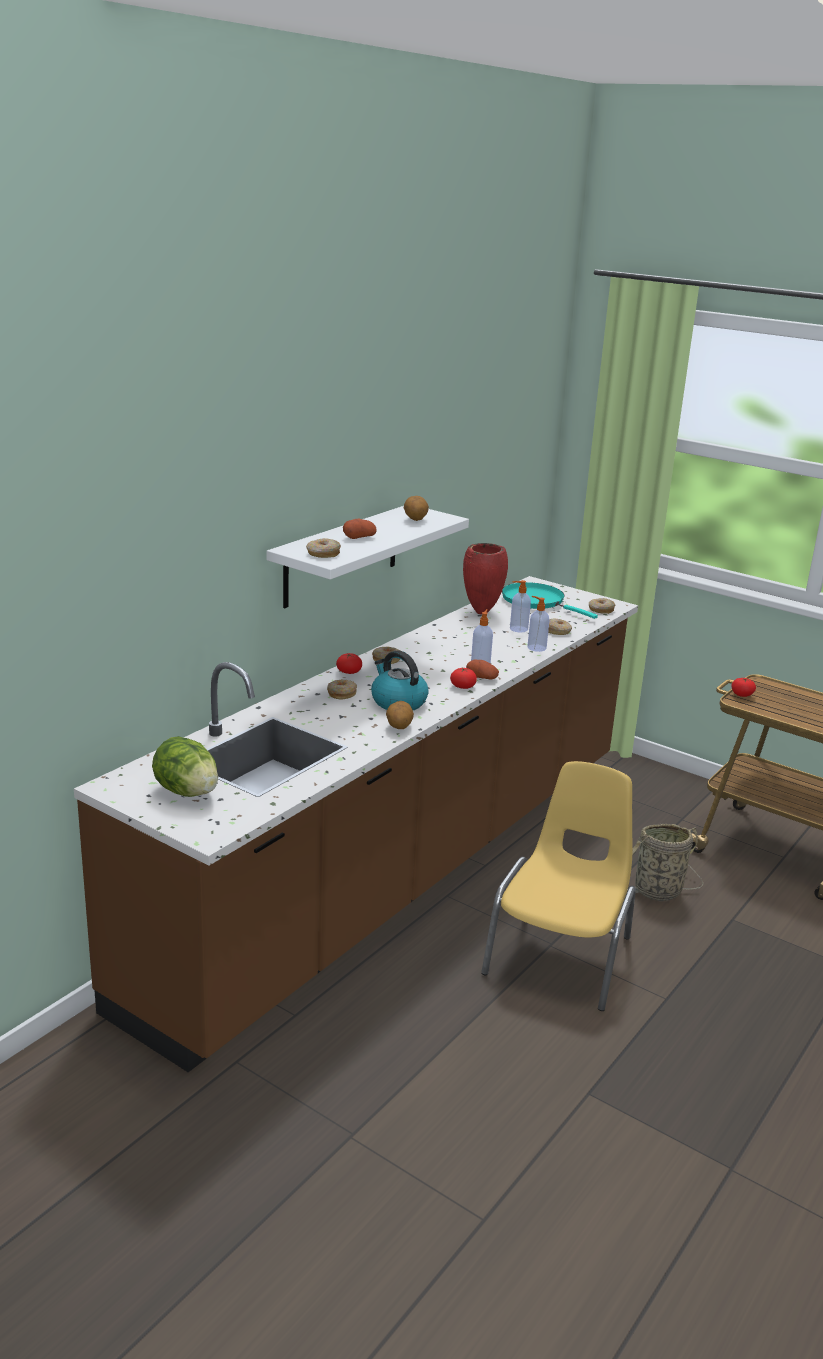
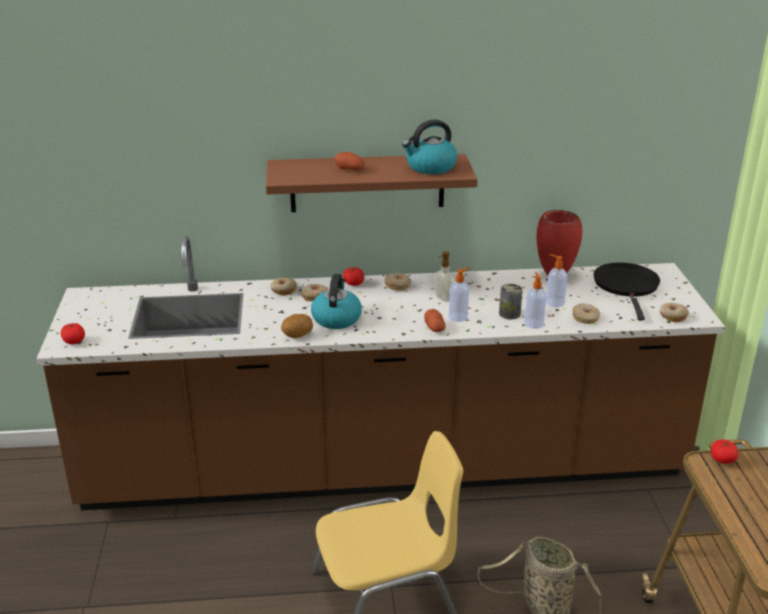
camera: 50 degrees right, 5 degrees up
(187, 792) = (104, 317): lettuce -> none
(323, 554) = (291, 173): donut -> donut (283, 290)
(341, 555) = (367, 183): white shelf -> brown shelf
(415, 519) = (430, 167): potato -> kettle
(441, 656) = (443, 298): none -> soap dispenser
(462, 686) = (405, 328): tomato -> tomato (74, 341)
(507, 648) = (509, 314): none -> can
(536, 601) = (627, 286): turquoise frying pan -> black frying pan

